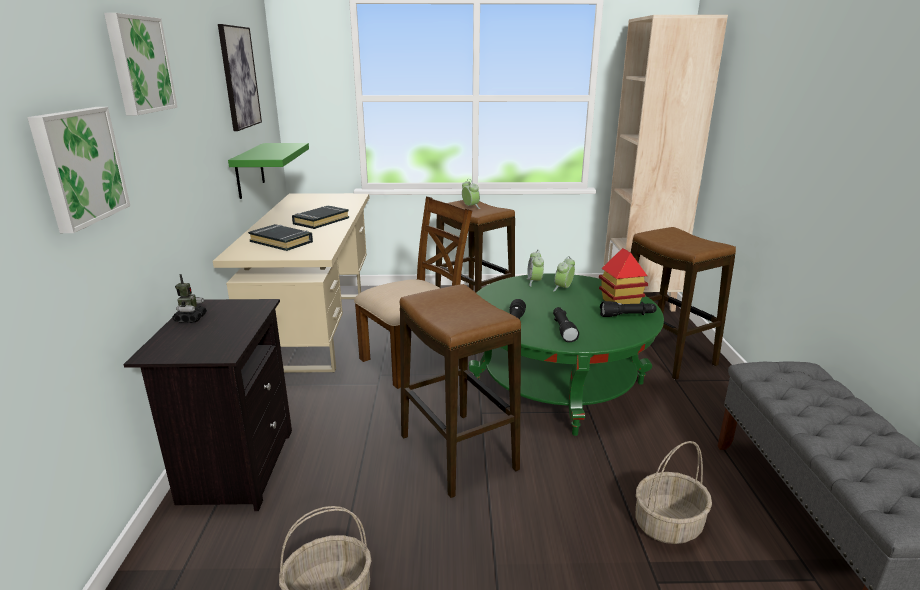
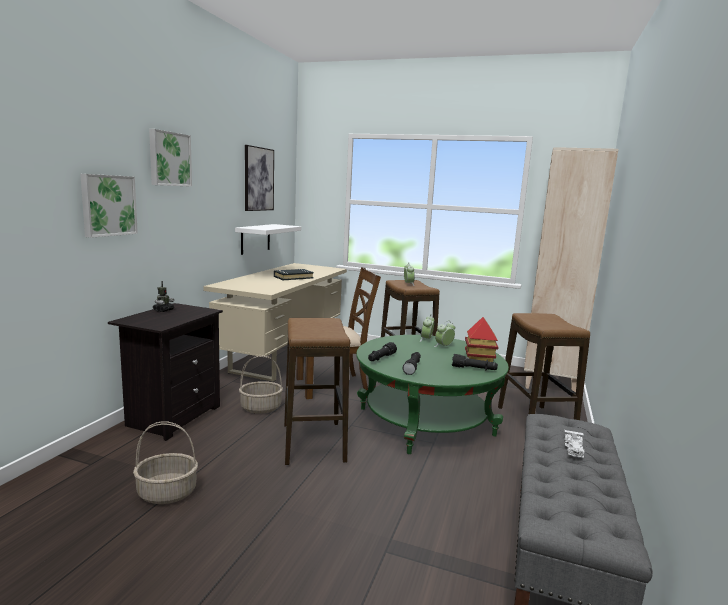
camera: 20 degrees right, 10 degrees down
(249, 170) = (255, 238): green shelf -> white shelf
(282, 242) = (254, 283): black book -> none
(668, 525) = (427, 523): basket -> basket (260, 408)
(824, 404) = (574, 448): none -> white toy car

